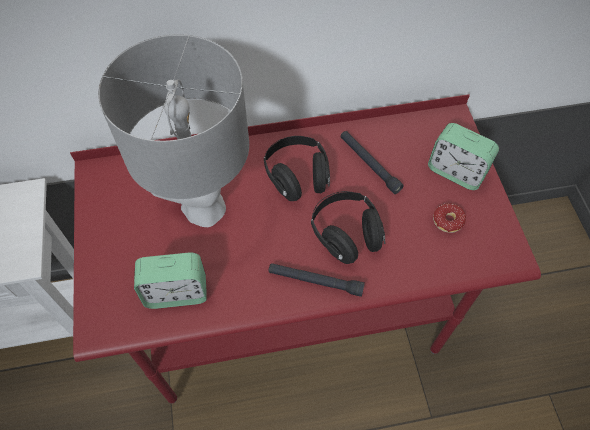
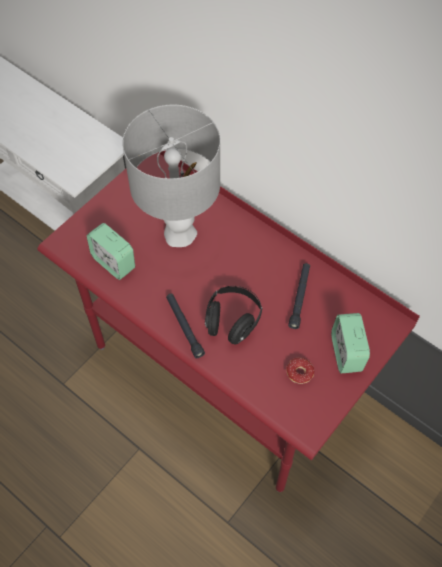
camera: 50 degrees right, 0 degrees up
(297, 177) = (249, 264): black headphones -> none

